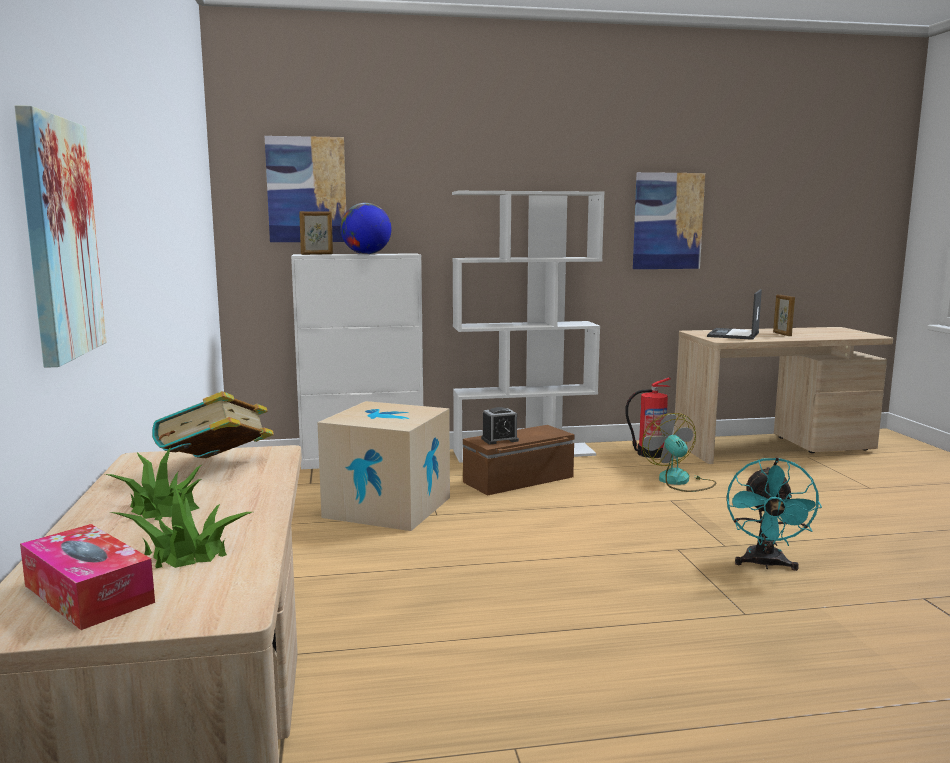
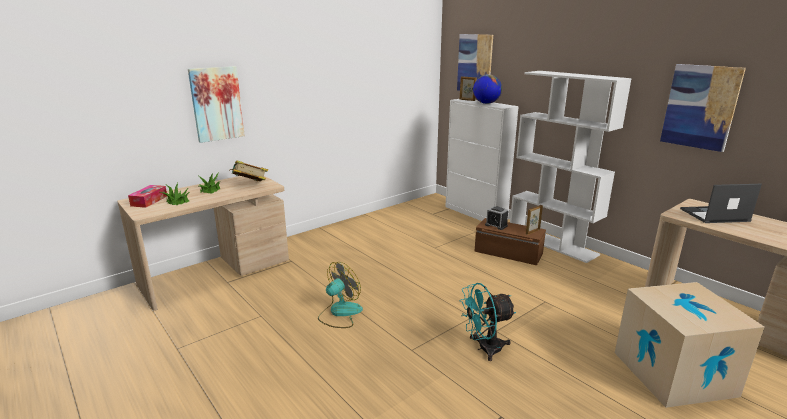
camera: 60 degrees right, 10 degrees up
(387, 507) = (428, 236): cardboard box -> cardboard box (673, 373)
(650, 453) = (623, 278): fire extinguisher -> none
(679, 481) = (584, 298): fan -> fan (340, 313)
(782, 334) = (764, 229): picture frame -> picture frame (532, 231)

